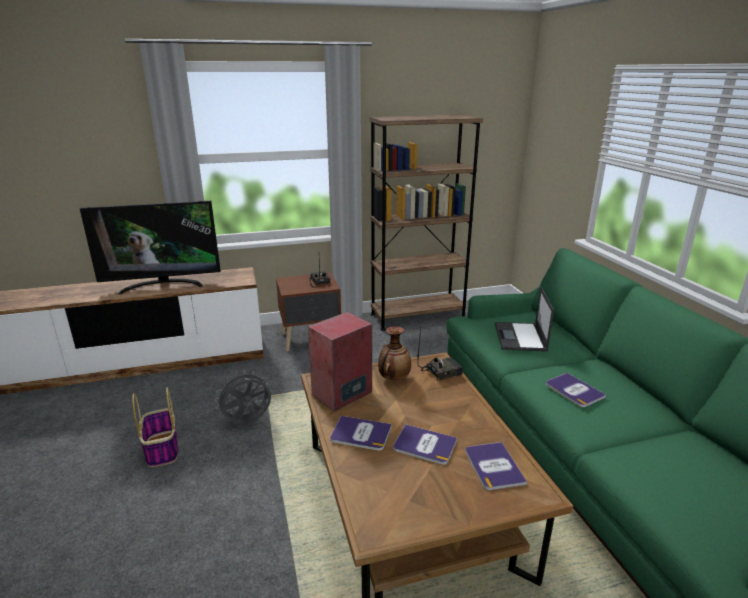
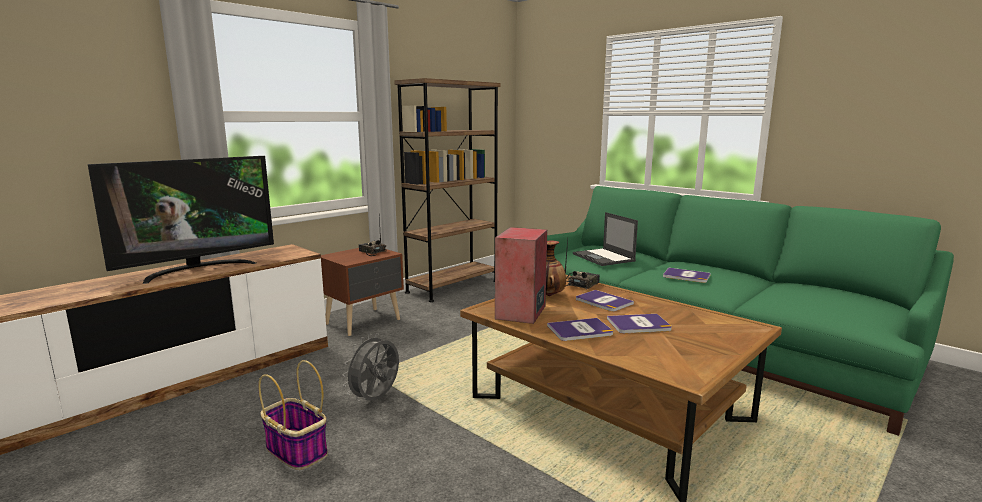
camera: 30 degrees left, 10 degrees down
(493, 466) = (703, 322): book -> book (603, 301)

